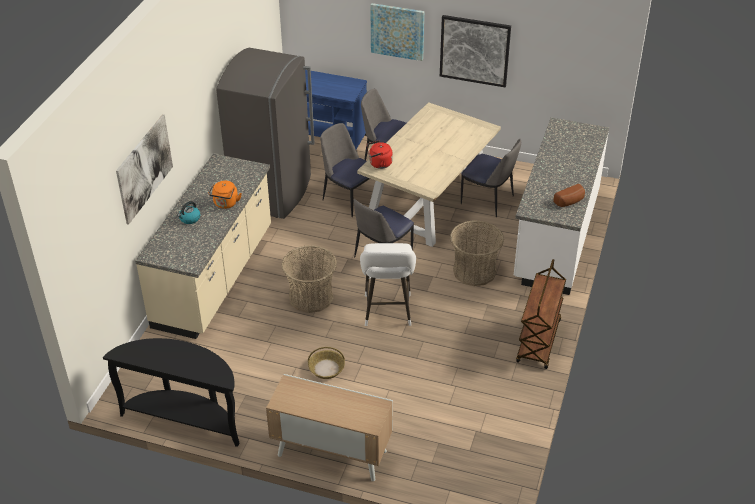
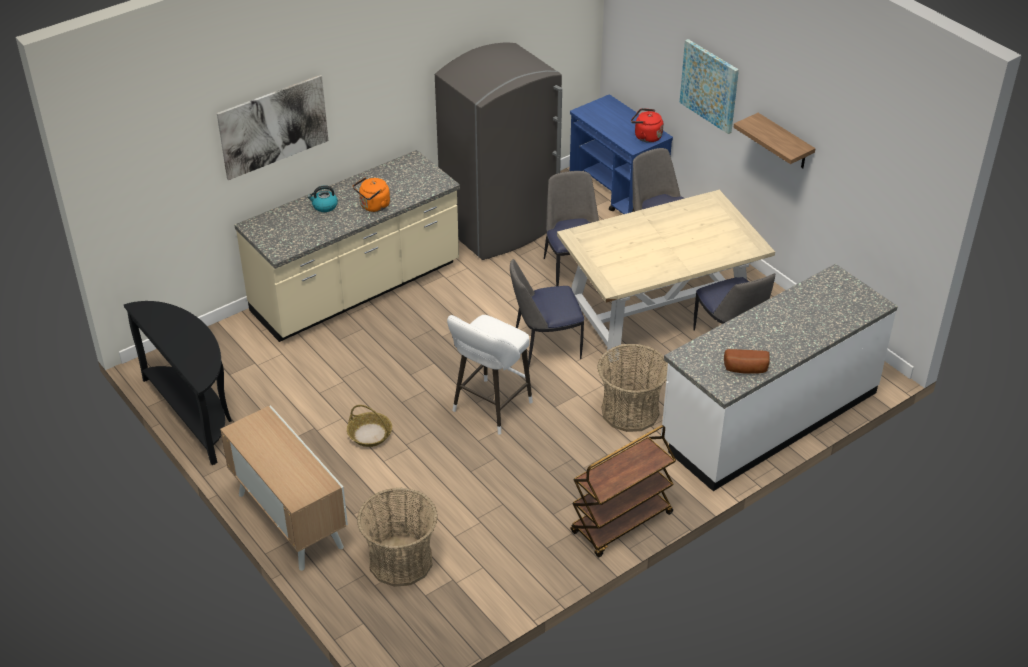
camera: 35 degrees right, 0 degrees up
(311, 297) = (428, 354): basket -> basket (400, 561)
(379, 164) = (587, 235): red kettle -> red kettle (646, 136)
(474, 50) = (784, 142): picture -> shelf

